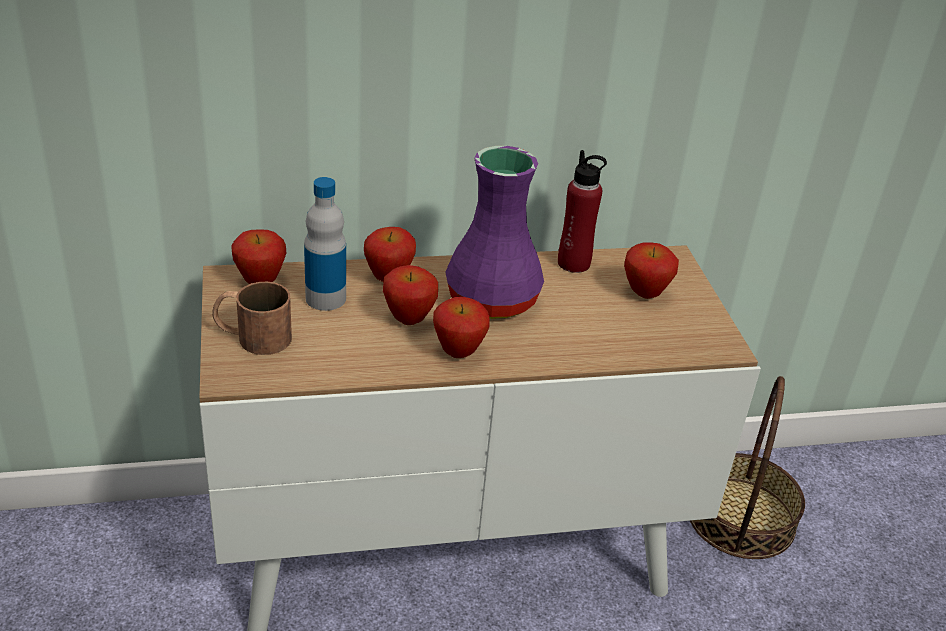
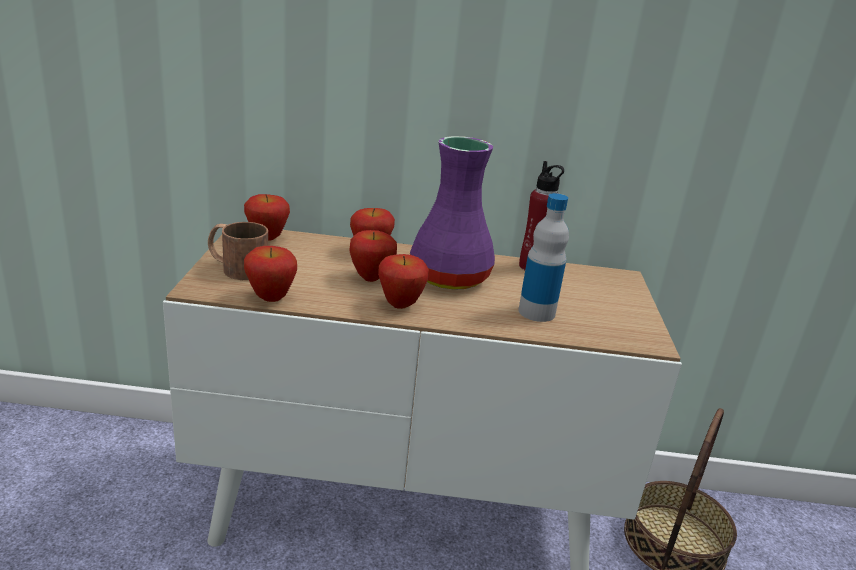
camera: 15 degrees right, 10 degrees down
(325, 298) = (311, 255): bottle -> bottle (536, 312)
(645, 294) = (588, 295): apple -> apple (270, 298)

